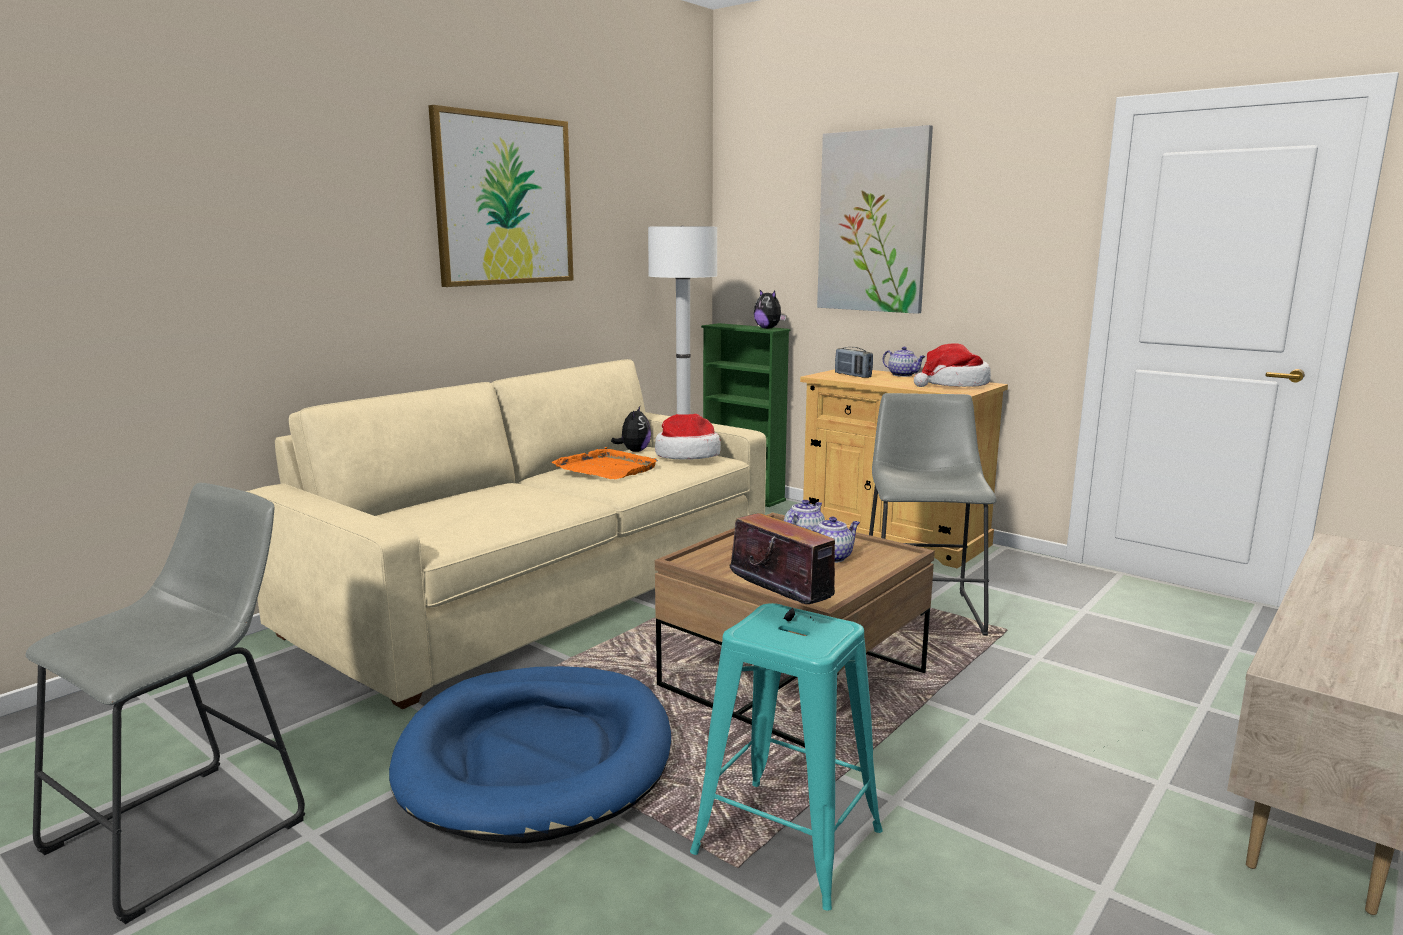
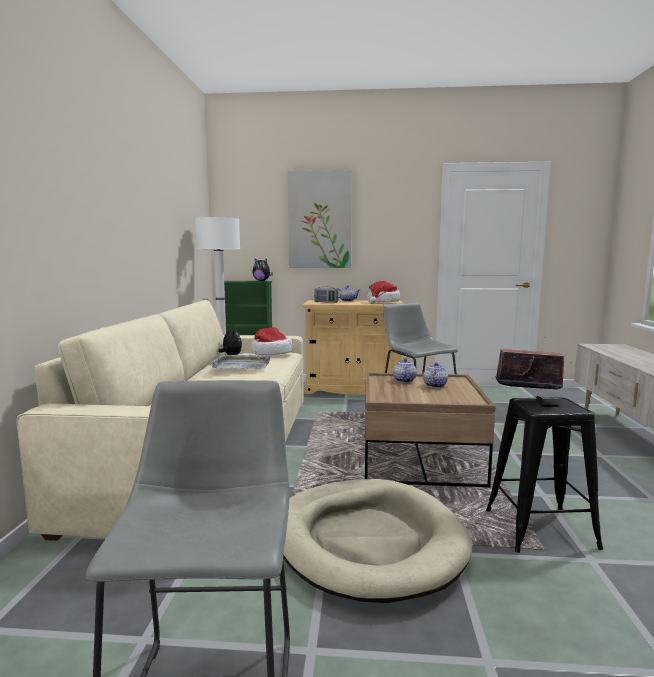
camera: 35 degrees left, 5 degrees down
(504, 200) = (136, 190): picture -> none
(537, 757) = (367, 541): blue dog bed -> beige dog bed
(607, 468) = (241, 365): orange tray -> grey tray
(789, 842) = (540, 529): turquoise stool -> black stool

